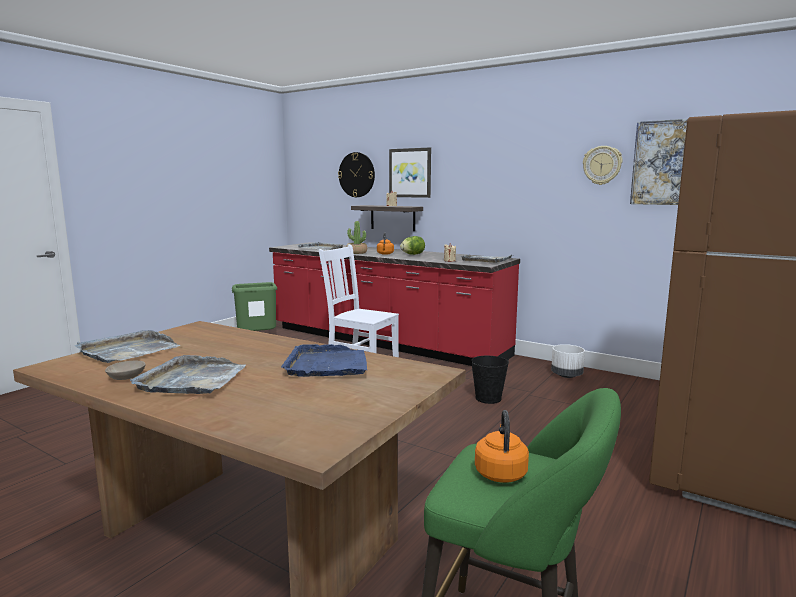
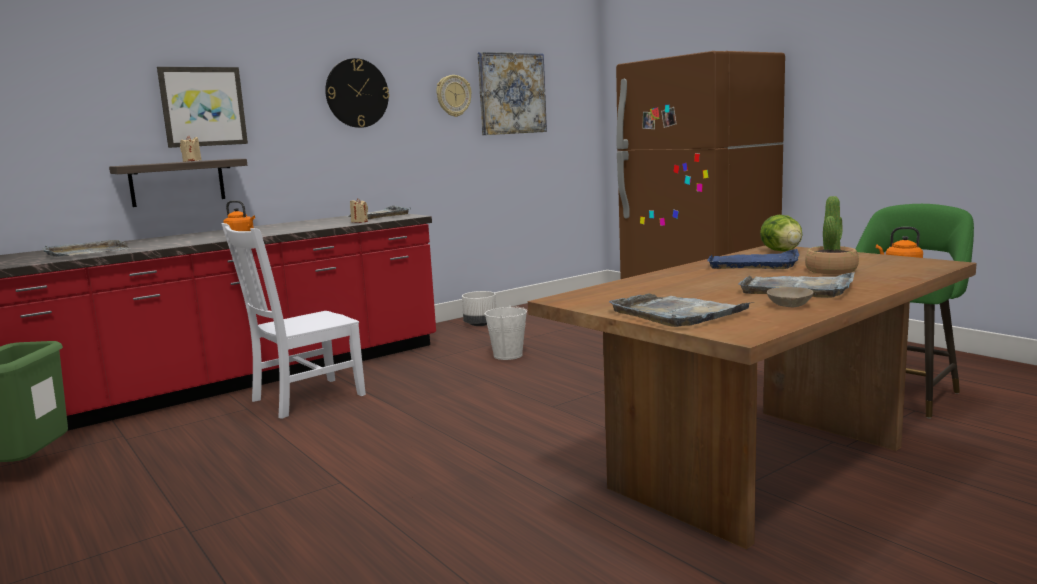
camera: 70 degrees left, 0 degrees up
(356, 252) = (194, 241): potted plant -> potted plant (831, 270)
(357, 175) = (81, 111): wall clock -> wall clock (357, 93)
(412, 254) = (274, 228): lettuce -> lettuce (781, 251)
(488, 398) = (507, 355): black bucket -> white bucket

